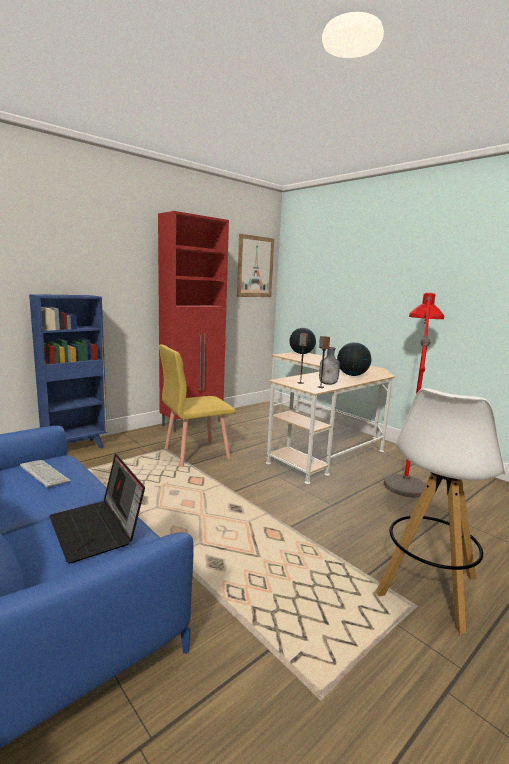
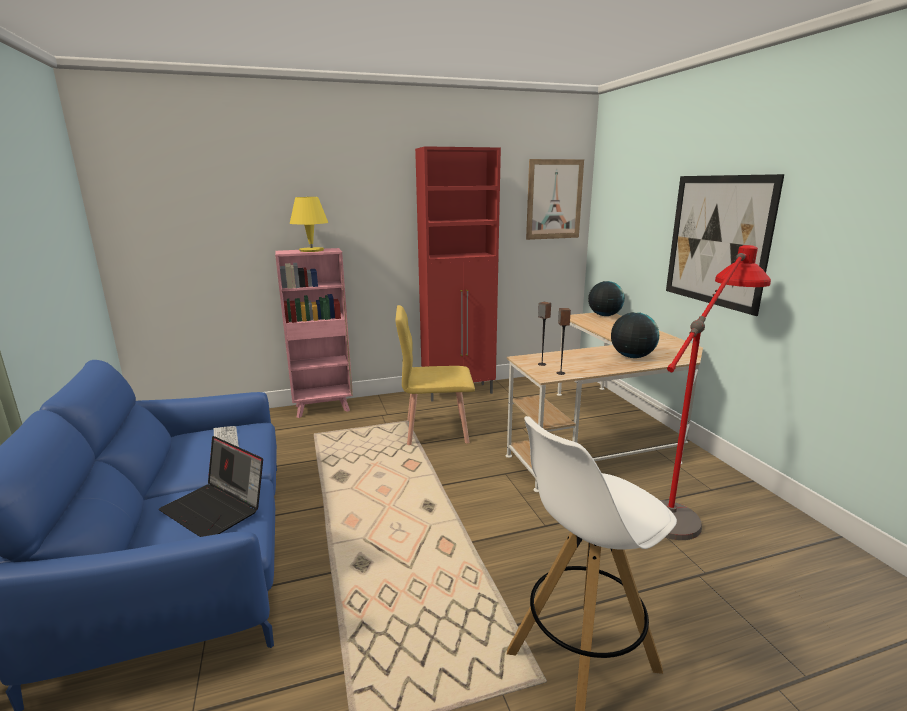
camera: 25 degrees right, 5 degrees up
(69, 295) = (311, 250): none -> yellow table lamp
(76, 448) = (324, 408): blue bookcase -> pink bookcase
(97, 529) = (216, 508): laptop -> laptop turned 45 degrees counterclockwise
(328, 384) = (578, 369): grey bottle -> none
(391, 294) = (717, 241): none -> picture

